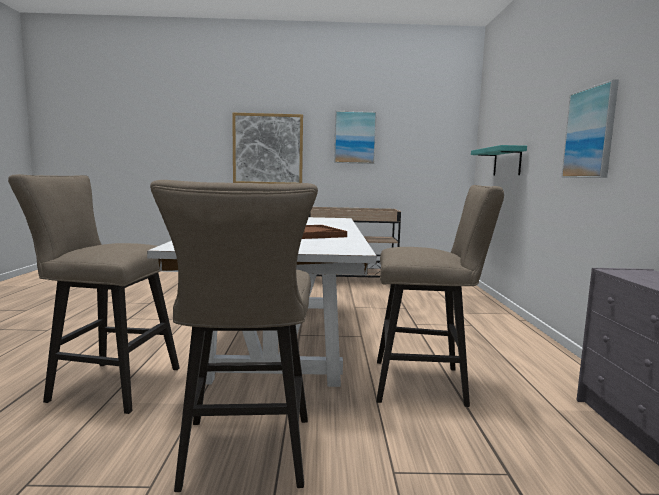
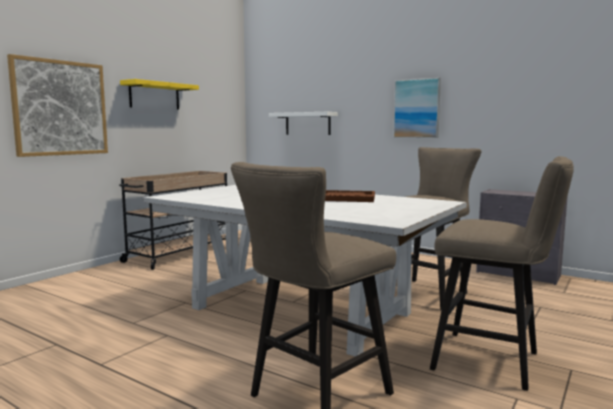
camera: 55 degrees left, 0 degrees up
(354, 137) = (154, 96): picture -> yellow shelf
(507, 162) = (307, 123): turquoise shelf -> white shelf

